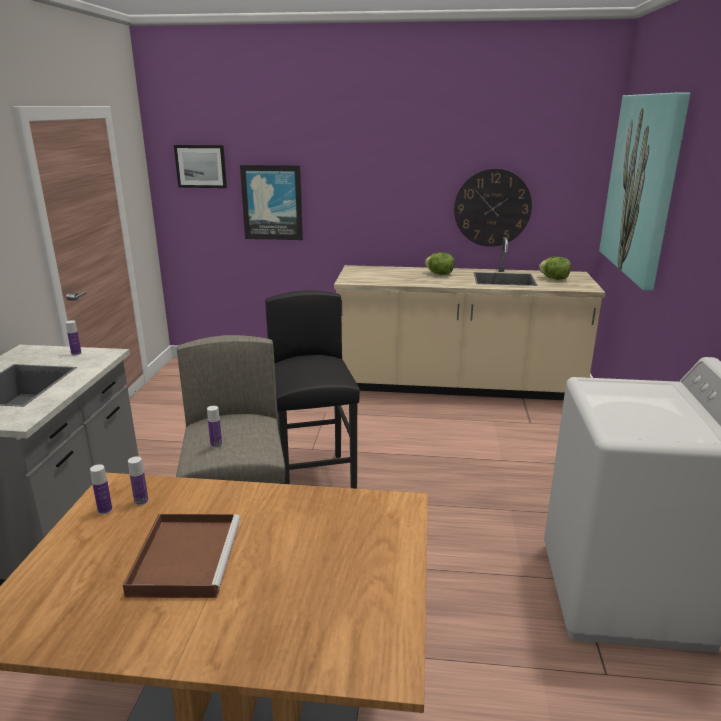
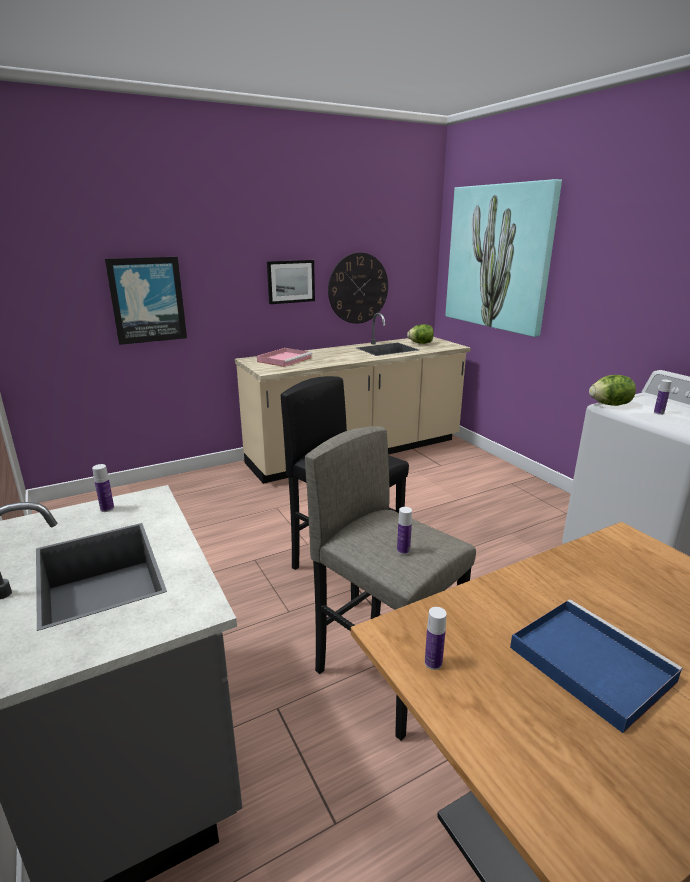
camera: 35 degrees left, 0 degrees up
(141, 501) = (448, 635): bottle -> bottle (658, 413)
(186, 557) = (587, 662): brown tray -> blue tray
(201, 166) = (51, 263): picture -> picture (290, 281)
(383, 273) = (285, 359): none -> pink tray
(439, 274) = (333, 353): lettuce -> lettuce (609, 405)

